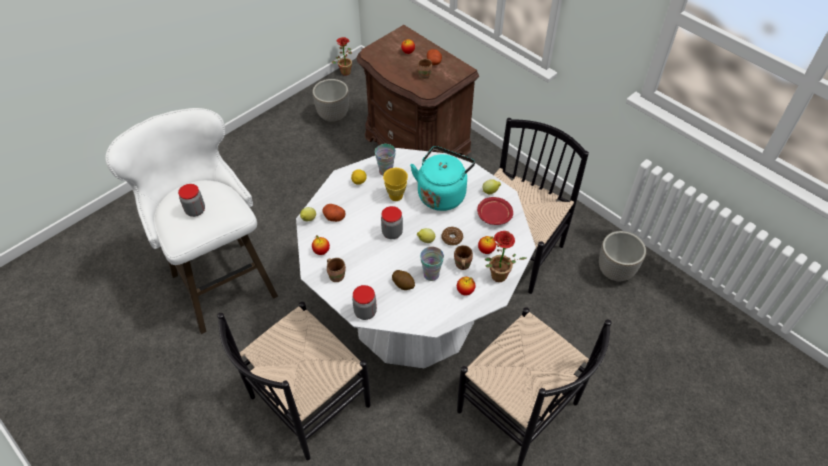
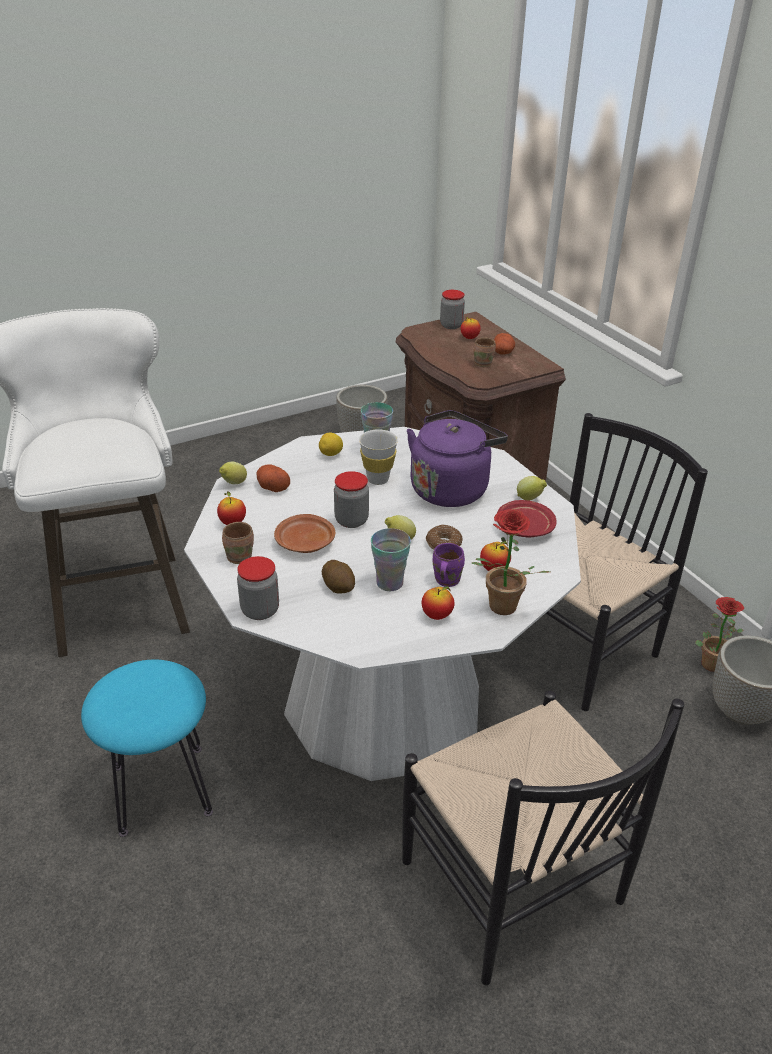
camera: 15 degrees right, 15 degrees down
(195, 210) = (80, 443): jar -> jar (451, 325)
(305, 404) = (161, 789): black chair -> turquoise stool
(345, 71) = (398, 394): potted plant -> potted plant (709, 661)
(371, 256) = (305, 543): none -> brown plate
(396, 196) = (378, 479): yellow cup -> white cup
(442, 193) = (451, 488): turquoise kettle -> purple kettle
(461, 265) = (445, 580): brown mug -> purple mug

